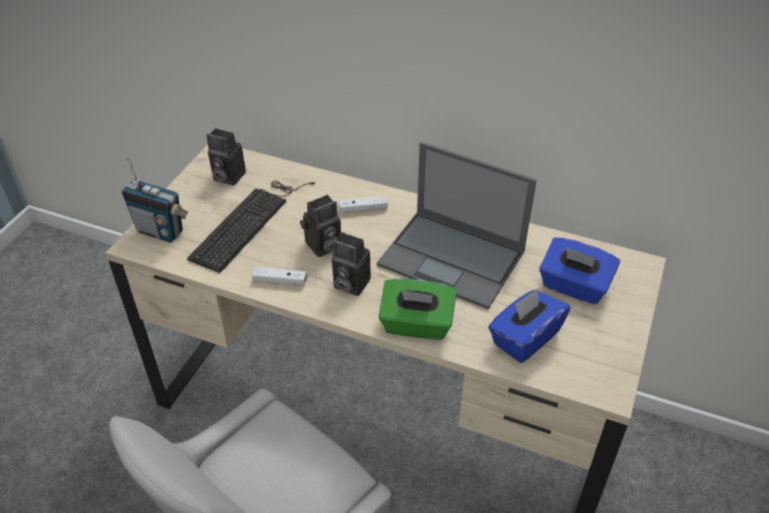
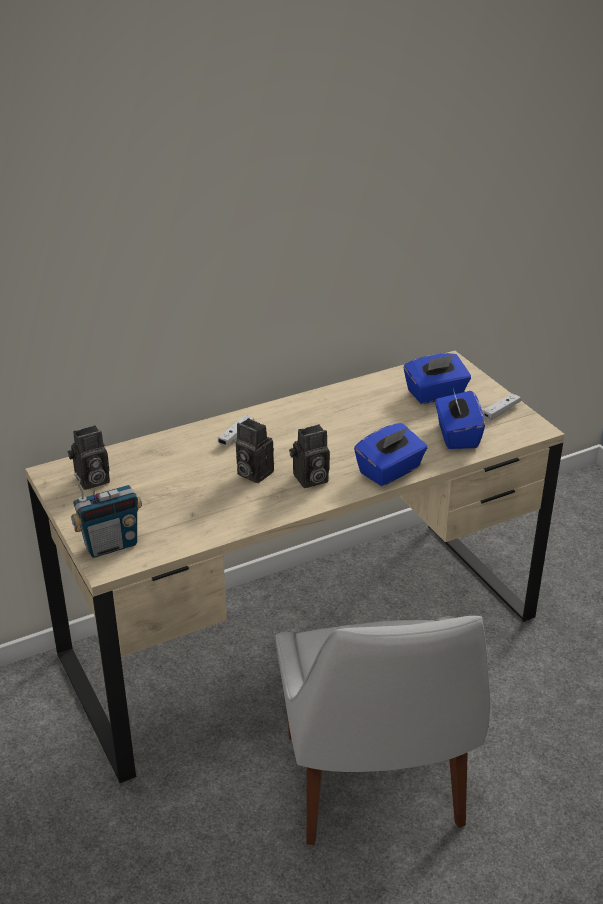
camera: 50 degrees left, 10 degrees down
(249, 221) = (169, 494): keyboard -> none
(279, 281) = (261, 509): white game controller -> white game controller (500, 411)
(322, 247) = (252, 473): camera -> camera turned 120 degrees clockwise
(416, 325) = (390, 471): green tissue box -> blue tissue box
(453, 258) = (346, 424): laptop -> none

